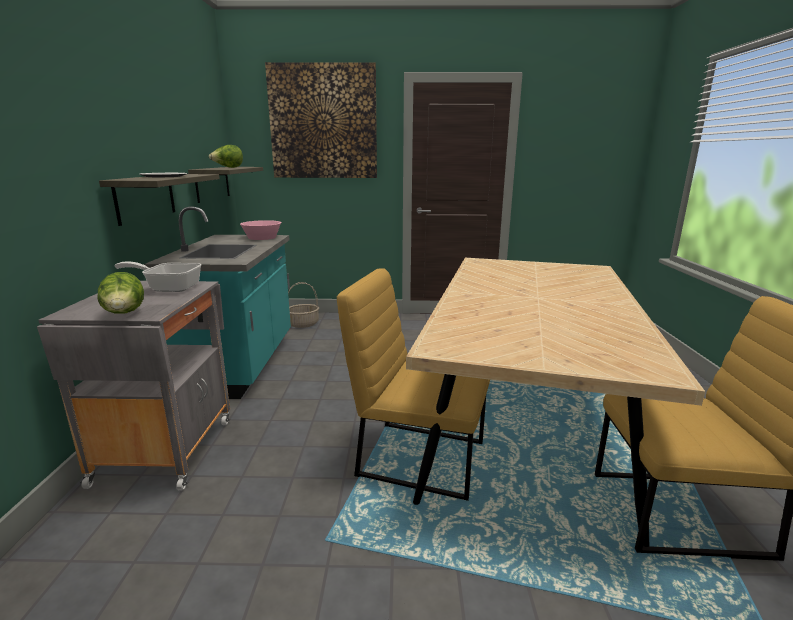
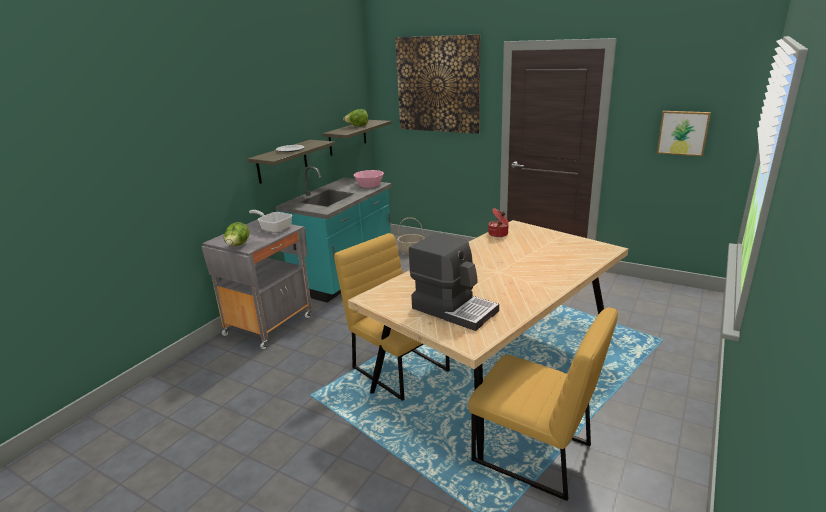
camera: 30 degrees right, 5 degrees up
(474, 268) = (498, 234): none -> cooking pot
(565, 339) = (454, 309): none -> coffee machine
(584, 166) = (683, 132): none -> picture

